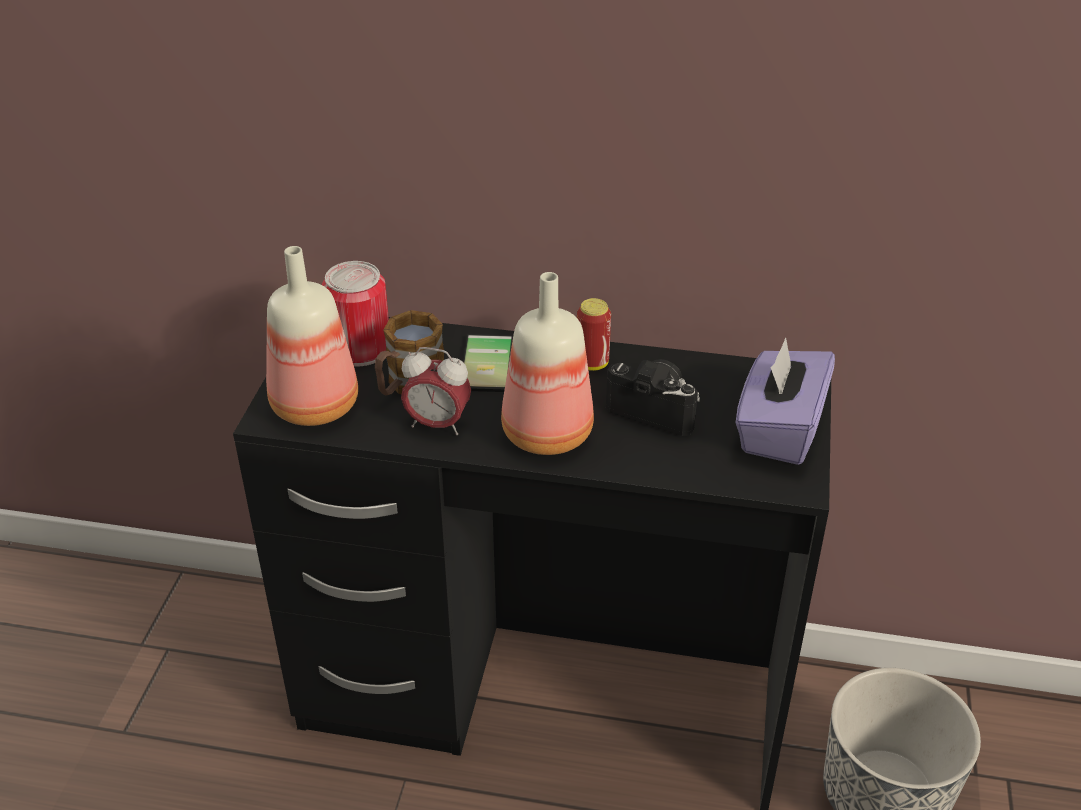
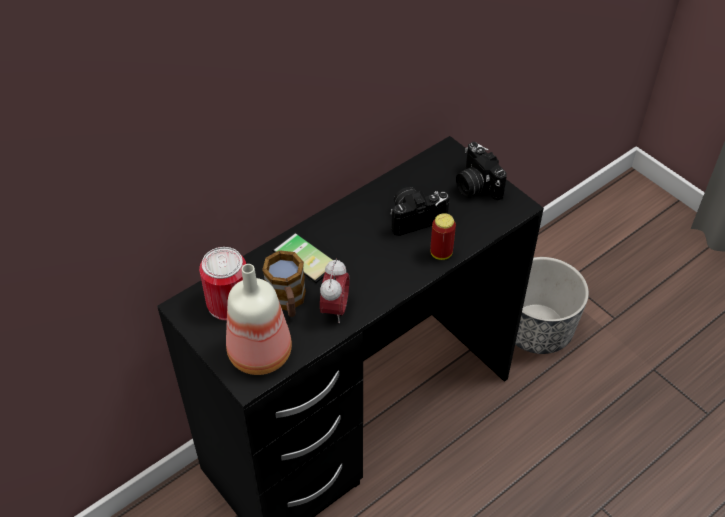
camera: 50 degrees left, 10 degrees up
(437, 424) = (335, 309): alarm clock -> alarm clock turned 45 degrees counterclockwise
(546, 436) = (391, 271): bottle -> none
(592, 364) = (353, 217): can -> can (441, 253)
(779, 430) = (475, 185): purple tissue box -> camera

